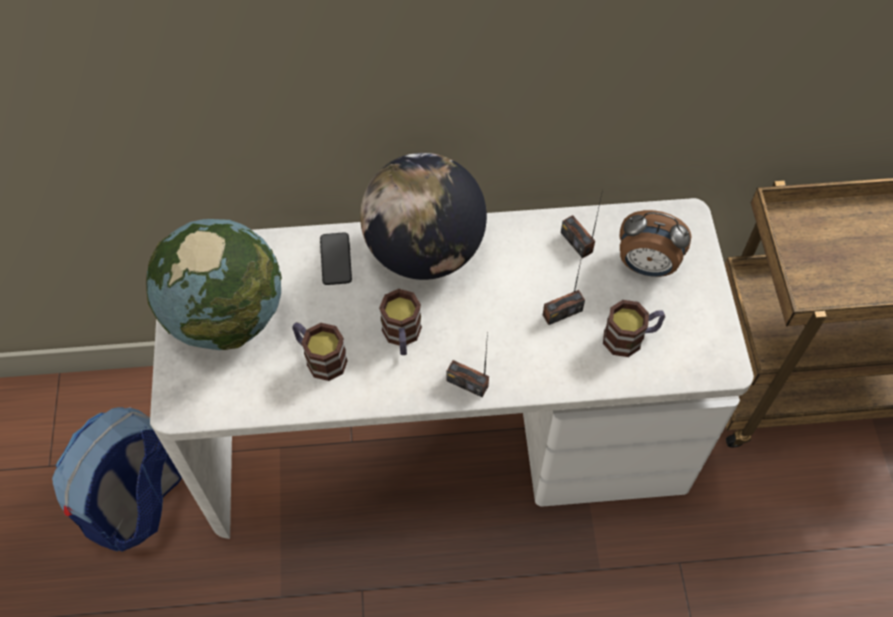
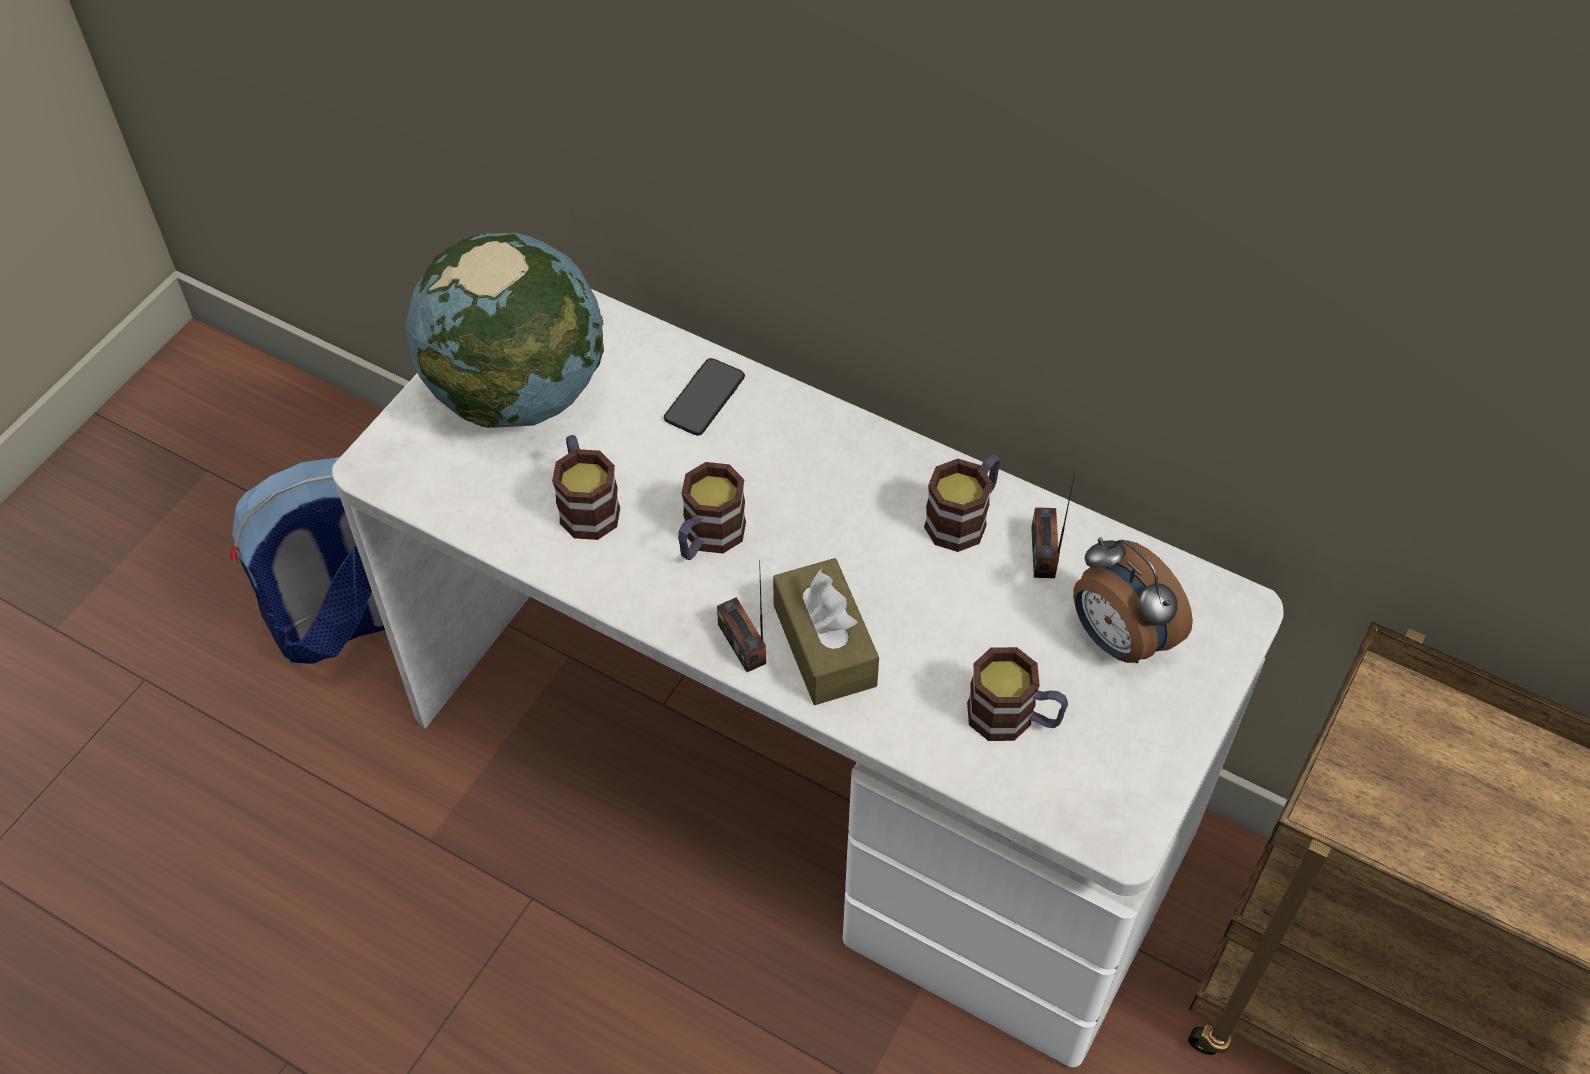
camera: 35 degrees right, 5 degrees down
(424, 251) = (825, 450): globe -> none
(509, 357) = (824, 645): none -> brown tissue box
(524, 246) = (964, 517): none -> mug
(562, 312) = (945, 630): radio -> none

